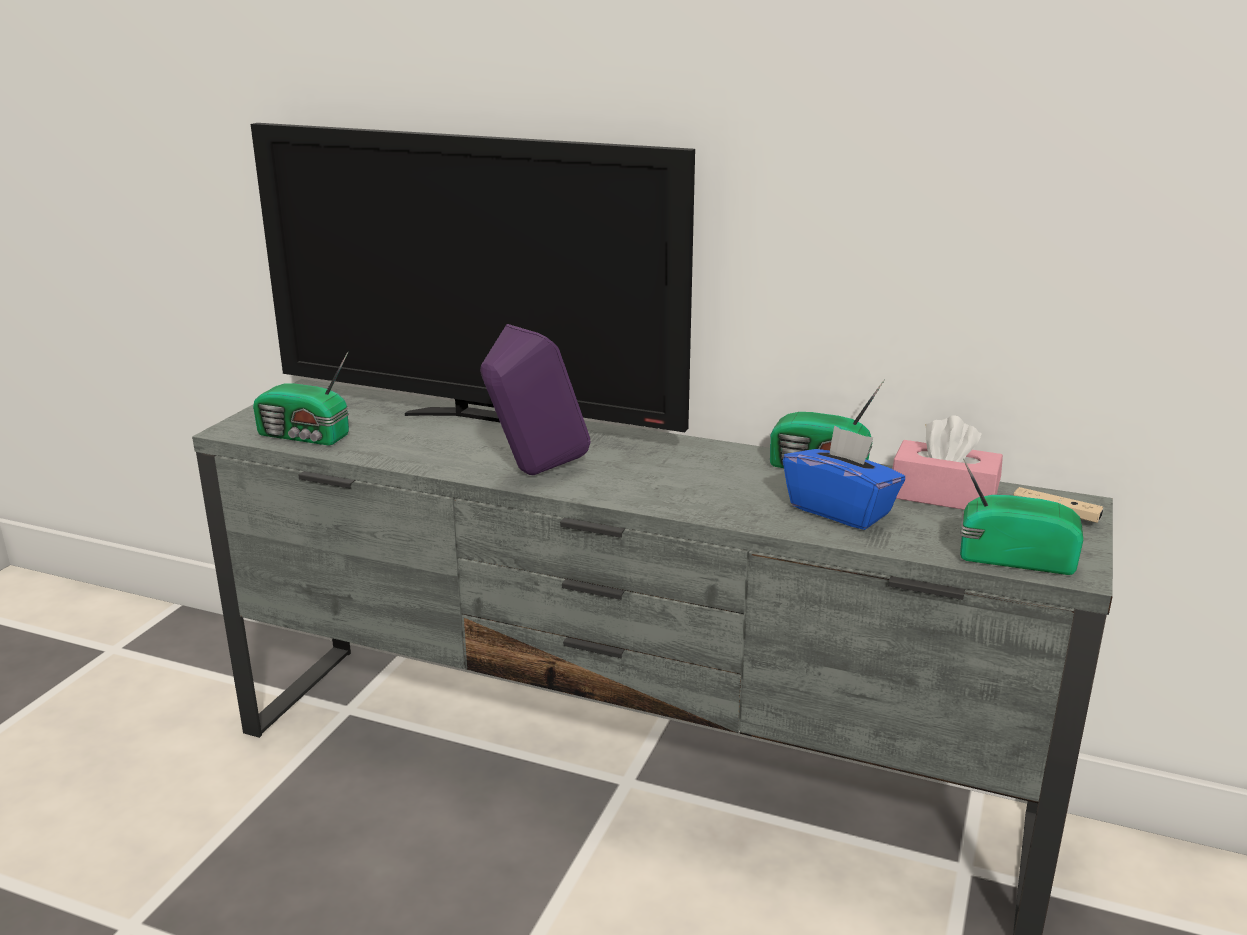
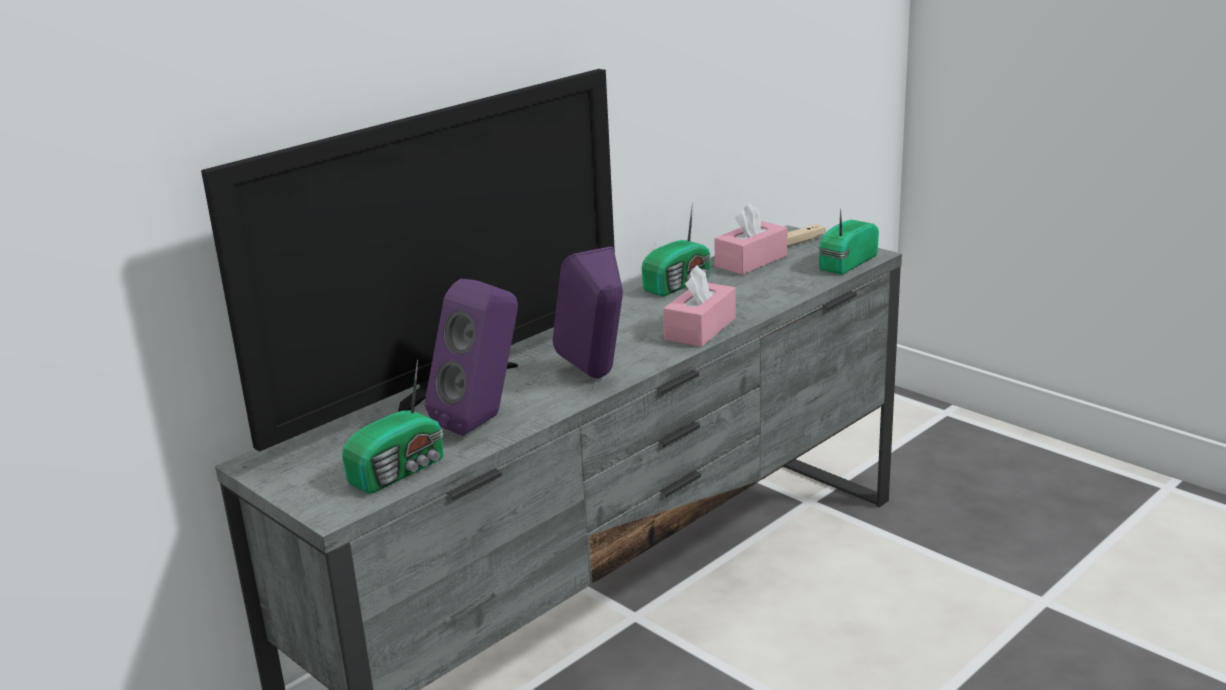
camera: 65 degrees left, 0 degrees up
(411, 446) = (483, 421): none -> purple speaker
(697, 502) = (700, 329): none -> pink tissue box
(840, 510) = (749, 291): blue tissue box -> none

